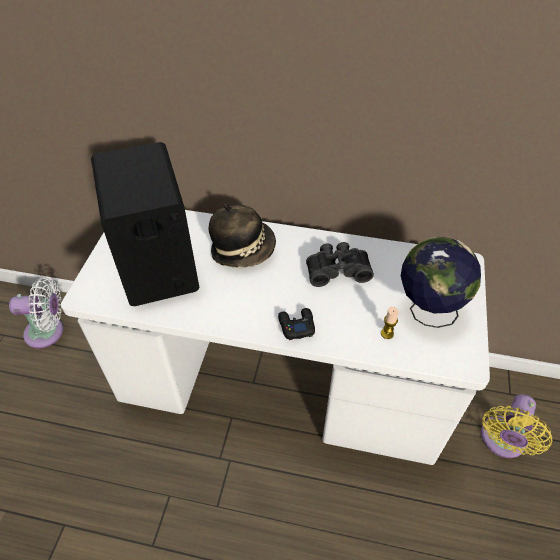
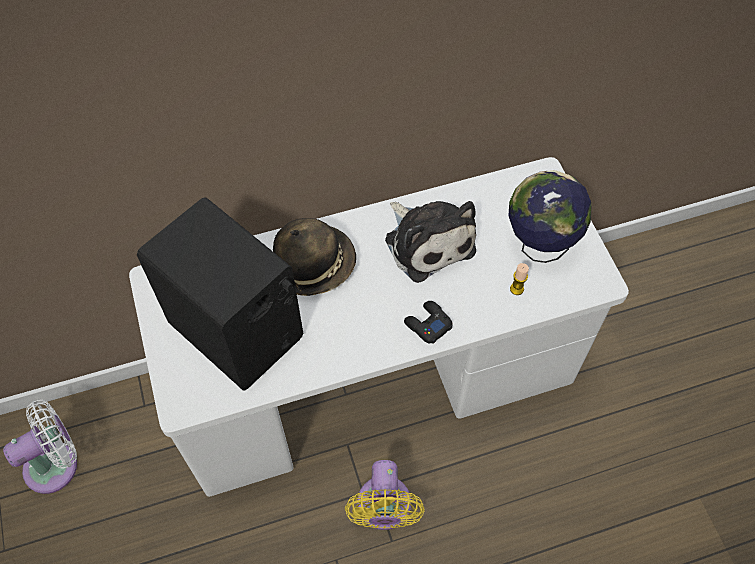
camera: 30 degrees left, 10 degrees up
(337, 269) = (427, 241): black binoculars -> plush toy
(501, 441) = (621, 325): yellow fan -> yellow fan (384, 509)

